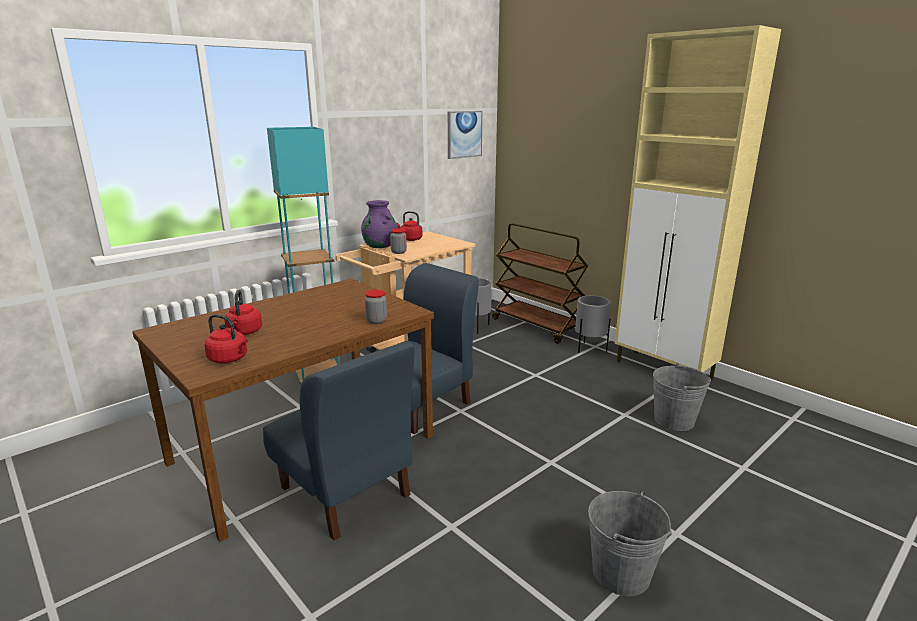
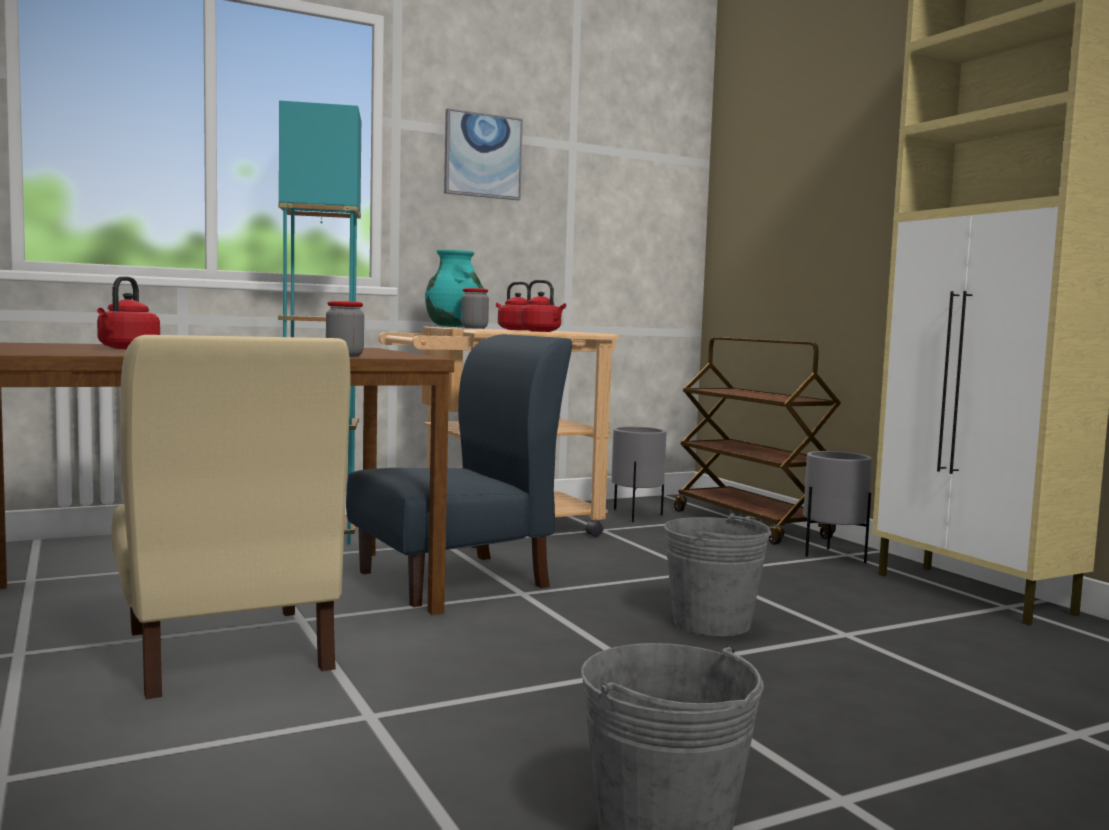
camera: 15 degrees right, 15 degrees down
(229, 359) = (60, 351): red kettle -> red kettle (542, 331)
(345, 492) = (227, 650): blue chair -> beige chair
(380, 246) = (454, 327): purple vase -> turquoise vase
(464, 134) = (644, 192): picture -> picture (482, 155)
(674, 420) = (951, 653): grey bucket -> grey bucket (712, 623)

